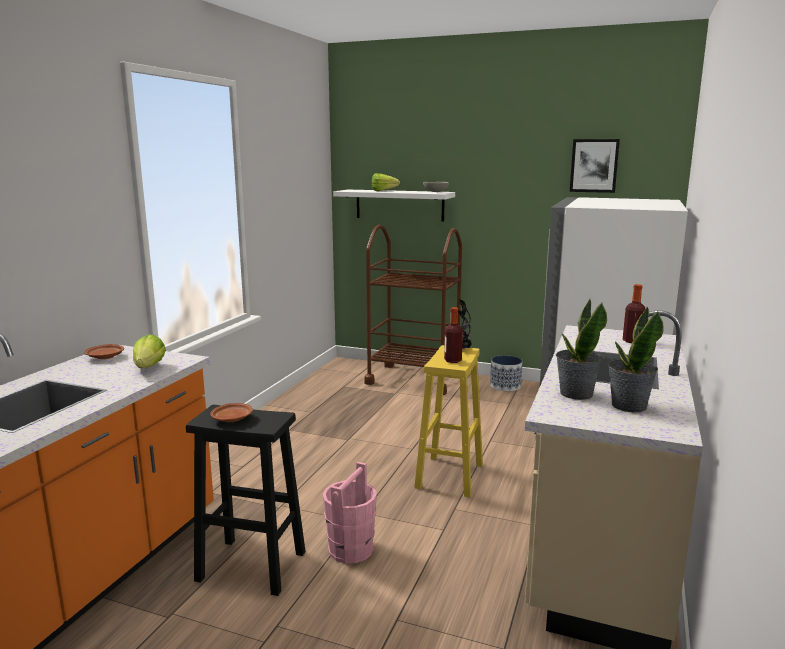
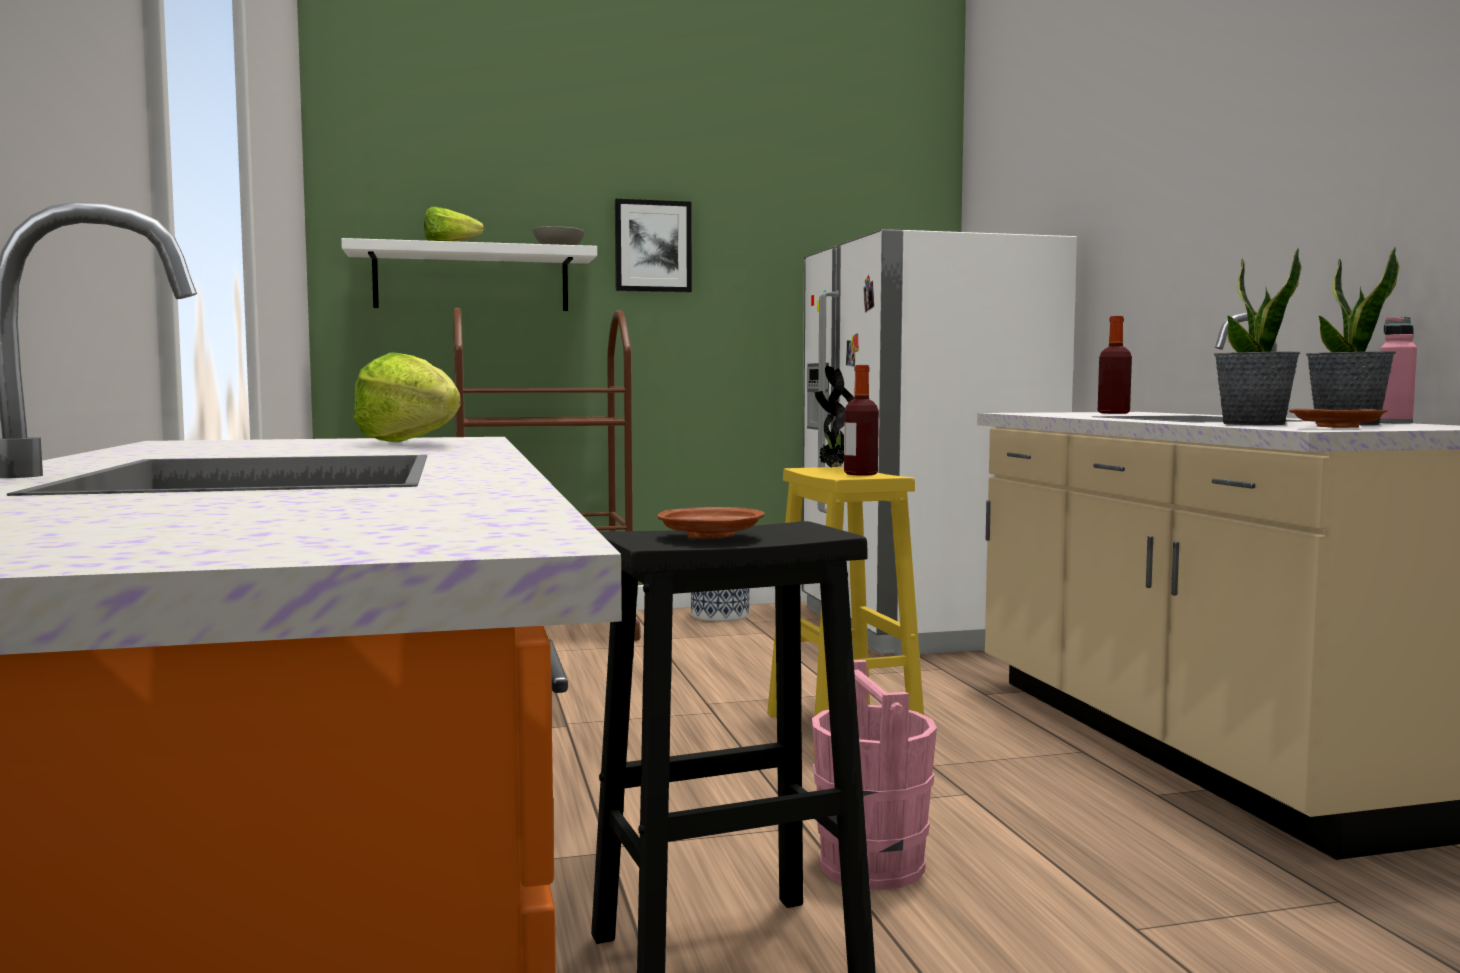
camera: 35 degrees left, 10 degrees down
(105, 357) = (207, 444): brown plate -> brown plate (1338, 428)
(594, 165) = (827, 211): picture -> picture (653, 246)
(677, 408) = (1394, 423): none -> pink bottle

